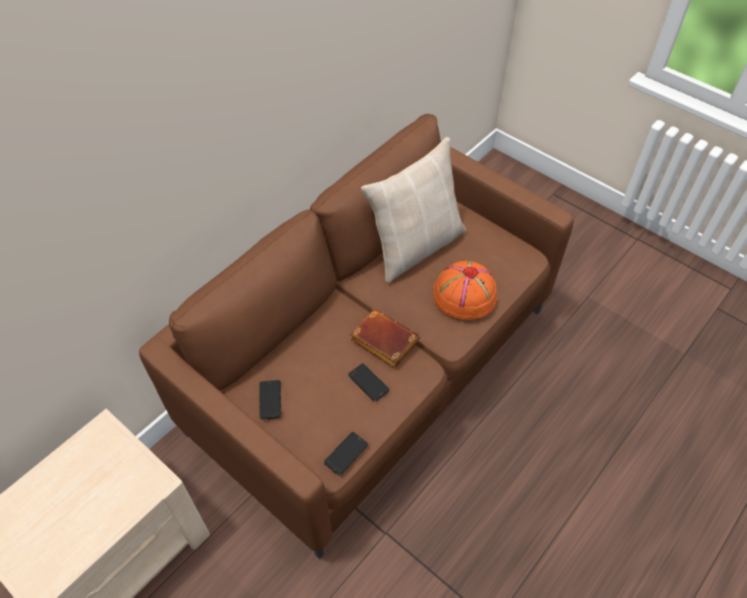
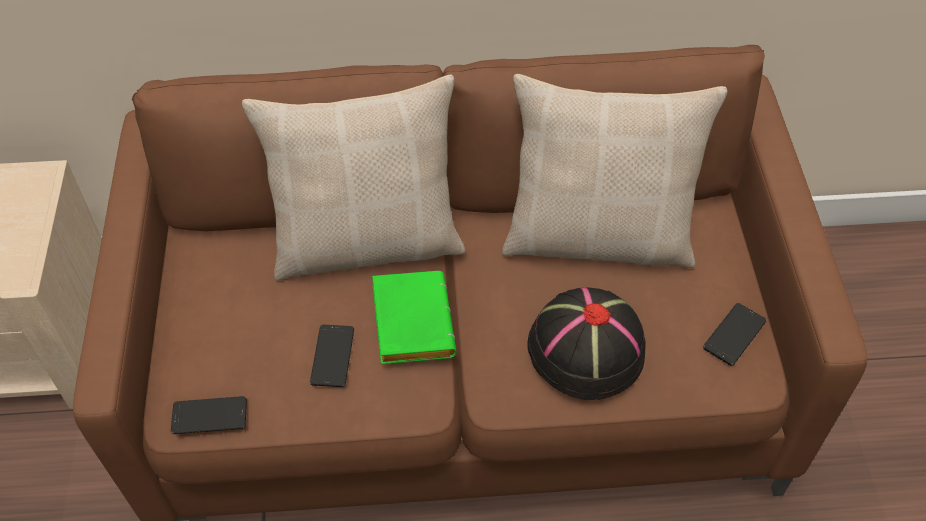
camera: 45 degrees right, 0 degrees up
(270, 399) = (208, 282): phone -> phone (734, 334)
(322, 323) = (367, 242): none -> beige pillow
(382, 341) = (409, 320): brown book -> green book
(464, 295) = (585, 349): orange hat -> black hat

